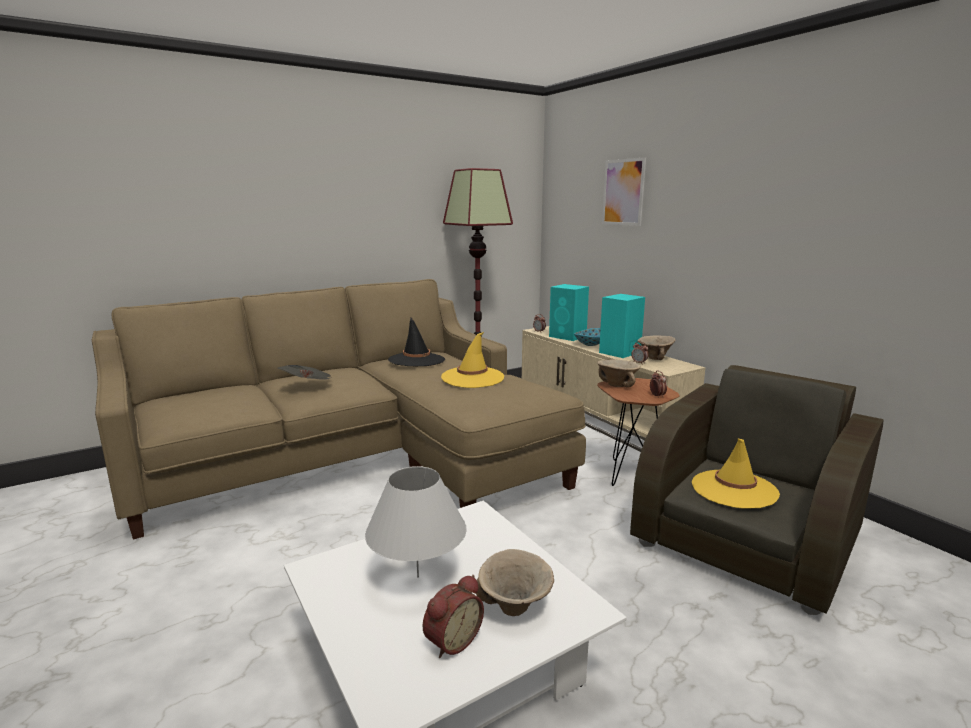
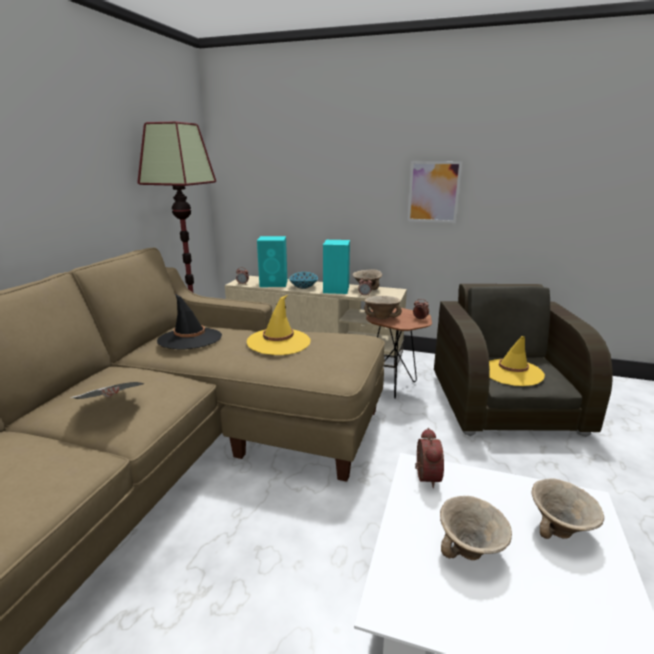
camera: 40 degrees left, 5 degrees up
(417, 577) = (471, 550): white table lamp -> beige bowl
(451, 640) = (576, 587): alarm clock -> alarm clock (425, 476)
(623, 192) = (310, 149): picture -> picture (433, 192)

